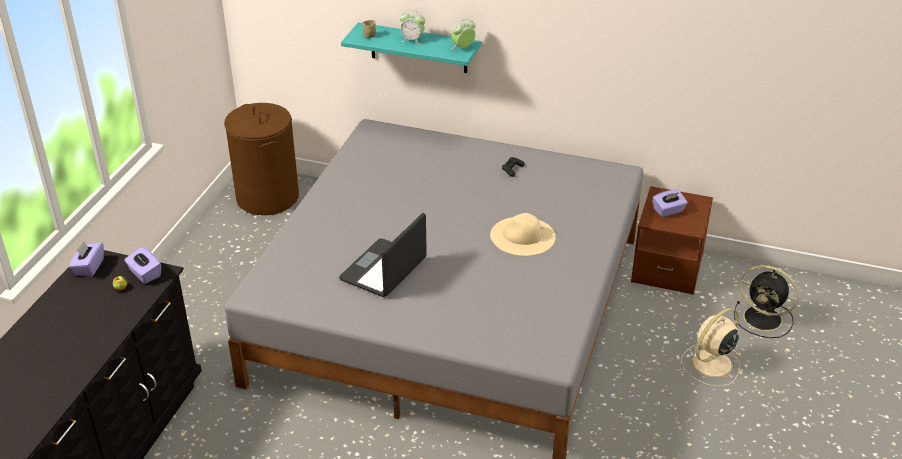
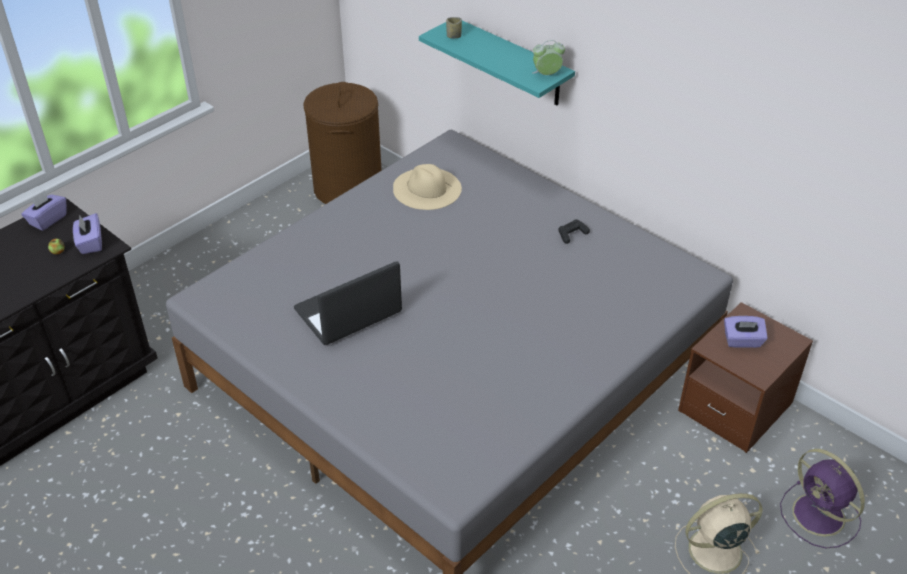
camera: 25 degrees right, 5 degrees up
(412, 40) = (497, 52): alarm clock -> none
(522, 236) = (527, 320): beige hat -> beige hat (426, 188)
(764, 319) = (820, 516): black fan -> purple fan

